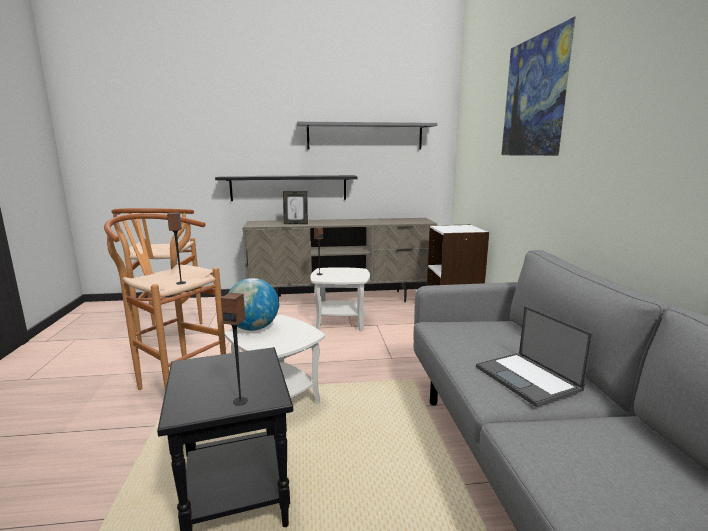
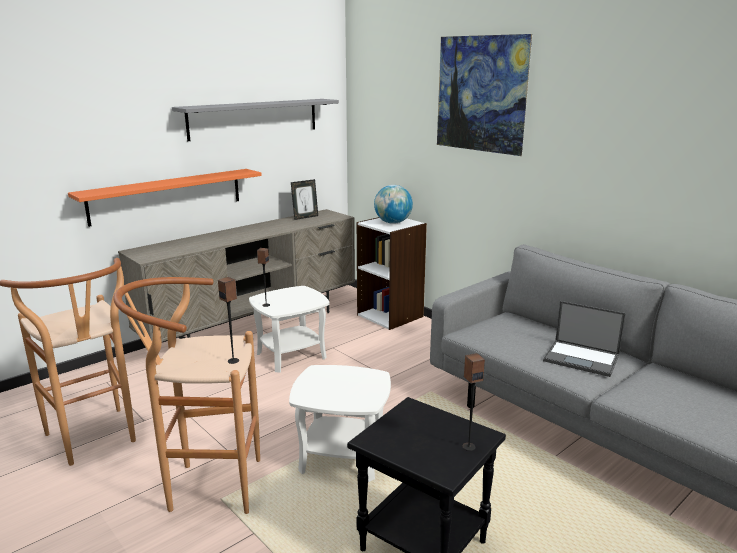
camera: 35 degrees left, 5 degrees up
(254, 328) = (312, 388): globe -> globe (393, 222)
(288, 188) = (167, 196): black shelf -> orange shelf
(296, 223) = (199, 245): picture frame -> picture frame (305, 217)

